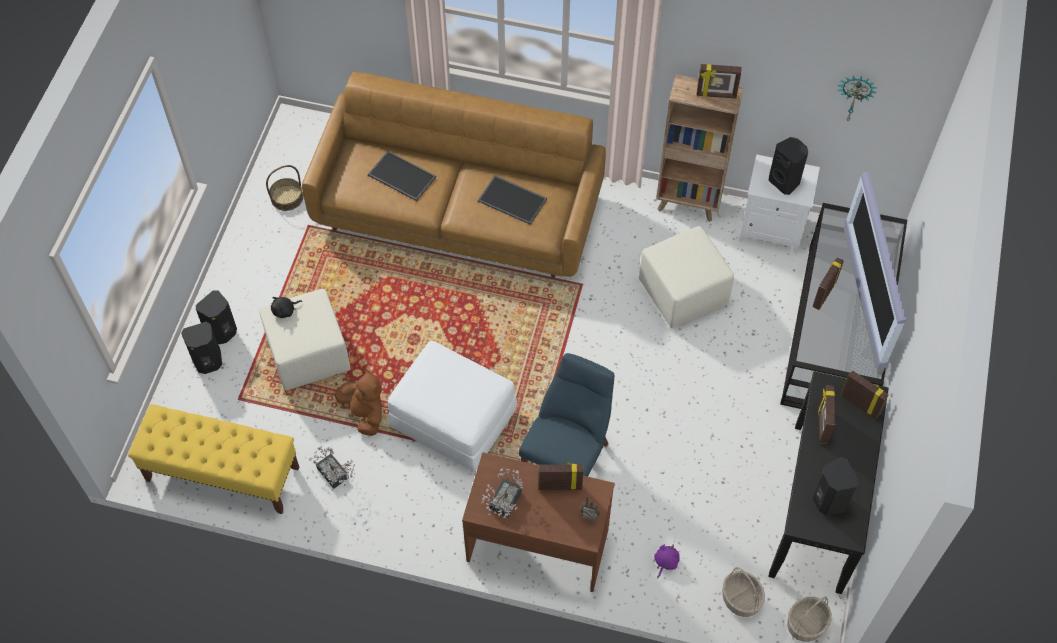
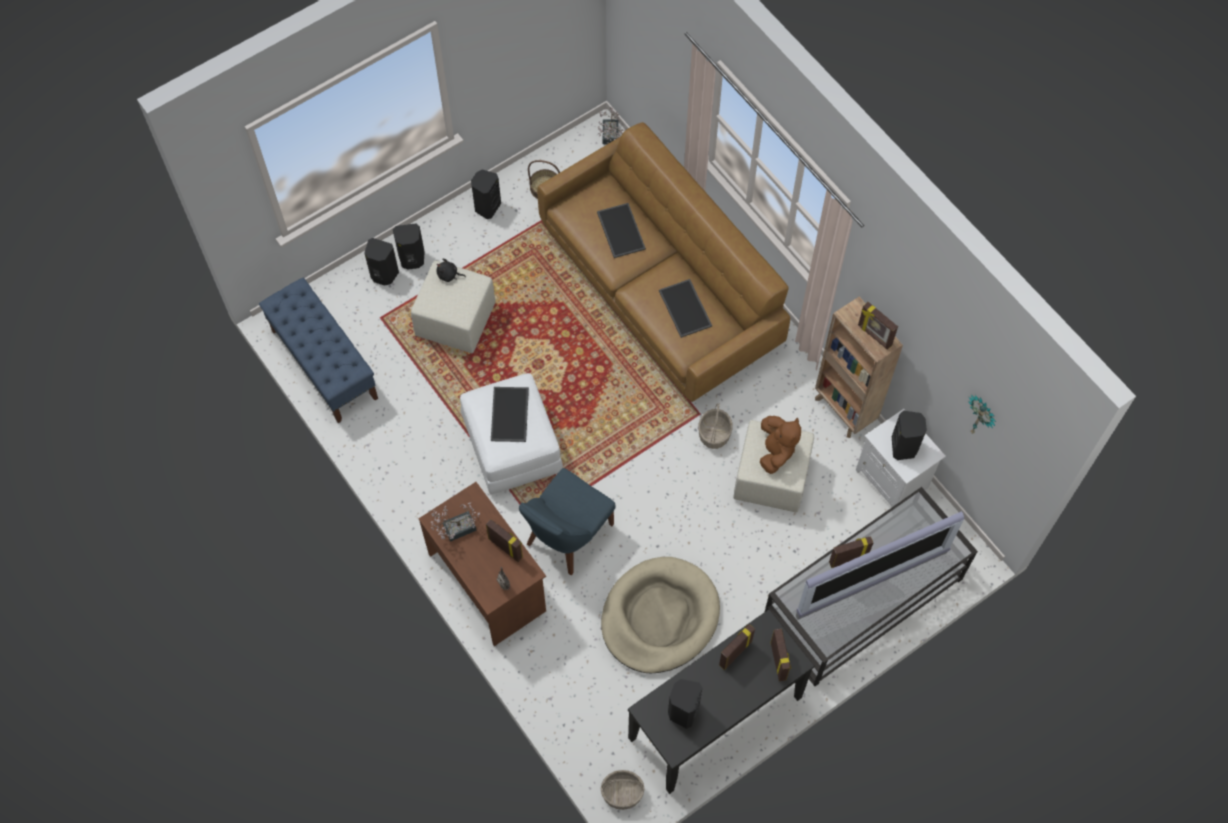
camera: 40 degrees right, 5 degrees up
(222, 474) = (324, 364): yellow bench -> blue bench
(250, 245) = (487, 207): none -> black speaker
(335, 476) = (395, 423): potted plant -> potted plant (610, 137)
(364, 413) = (455, 393): brown plush toy -> brown plush toy (776, 451)
(449, 384) = (510, 415): none -> tray
(568, 458) = (566, 536): blue chair -> blue chair turned 150 degrees clockwise
(665, 562) = (564, 667): purple plush toy -> none
(701, 463) = (659, 617): none -> beige dog bed
(740, 599) = (592, 736): basket -> basket (714, 434)
(860, 301) = (871, 586): television -> television turned 150 degrees counterclockwise

